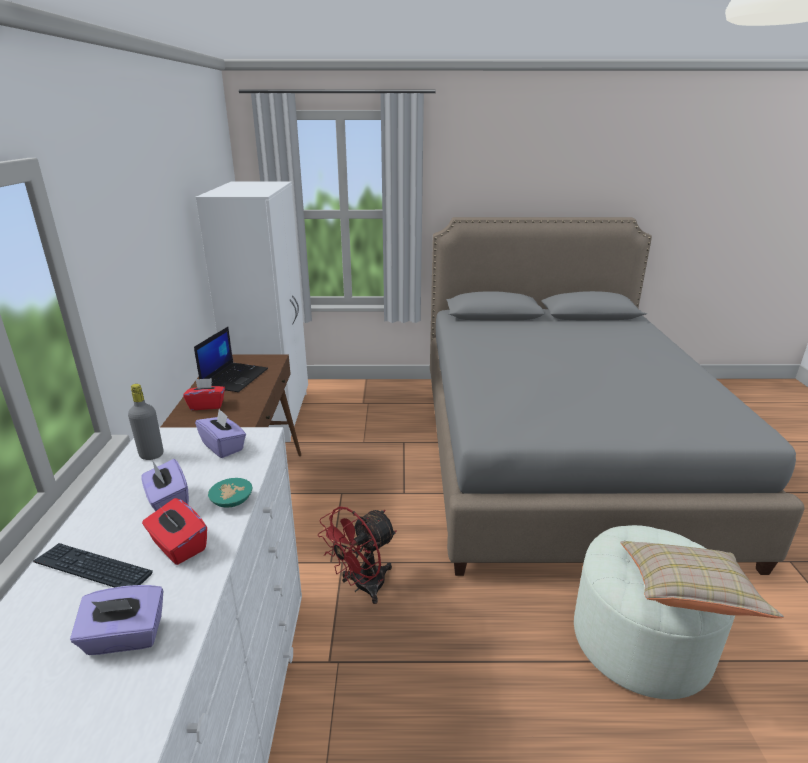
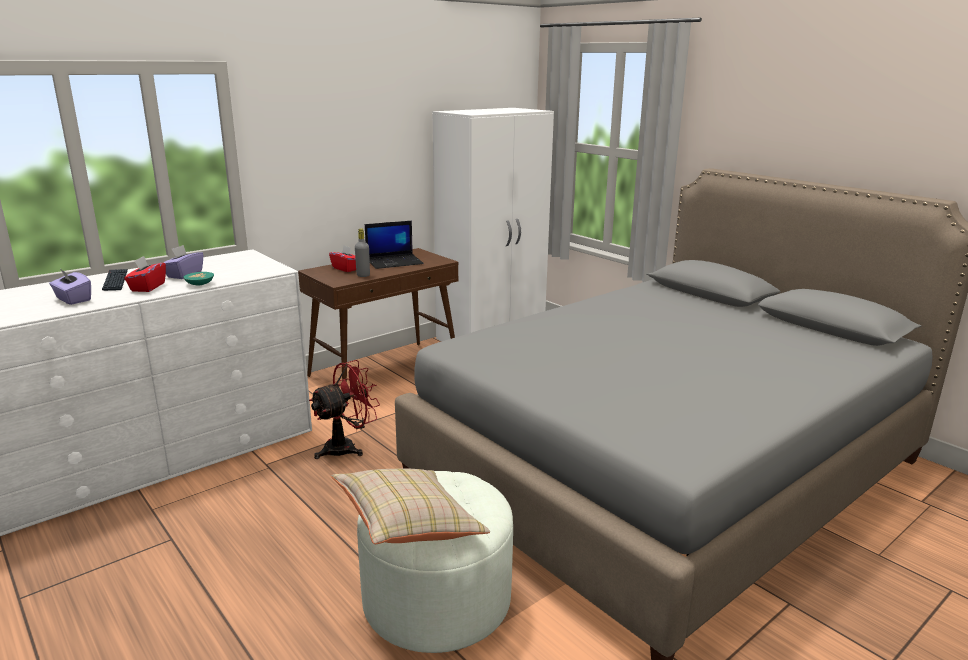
camera: 50 degrees right, 5 degrees down
(151, 455) = (225, 259): grey bottle -> grey bottle (363, 275)
(223, 446) = (254, 267): purple tissue box -> none
(362, 587) = (347, 447): red fan -> red fan turned 135 degrees clockwise

